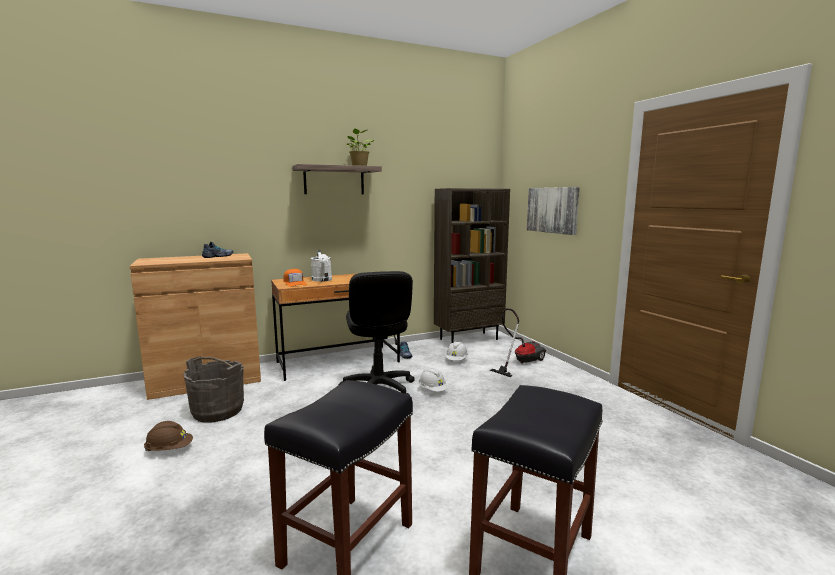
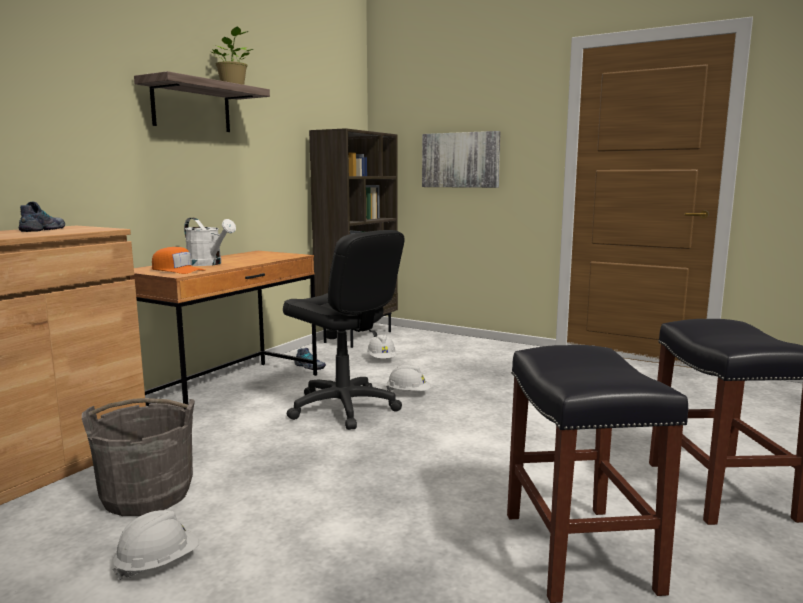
camera: 35 degrees left, 0 degrees up
(169, 449) = (158, 564): brown hard hat -> white hard hat
(520, 362) = (451, 348): vacuum cleaner -> none

